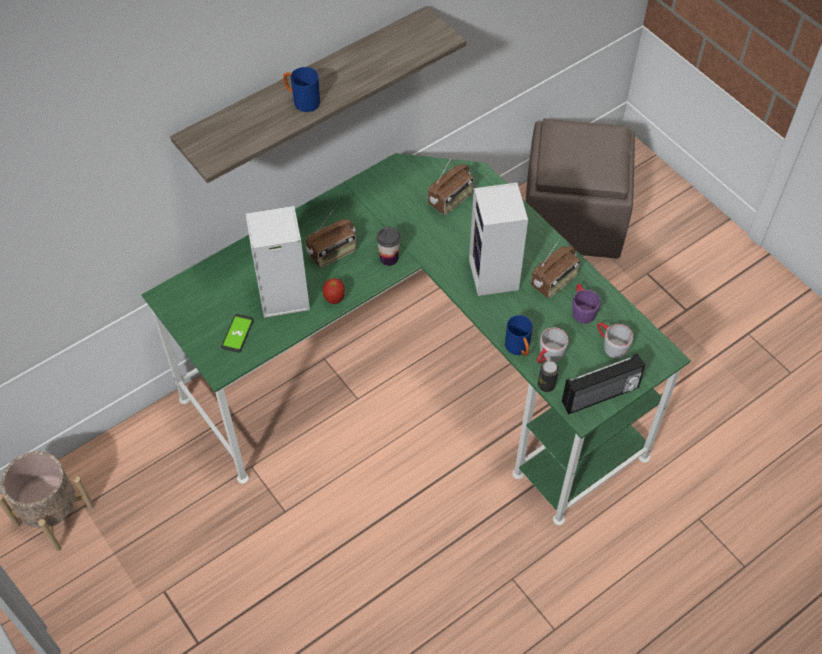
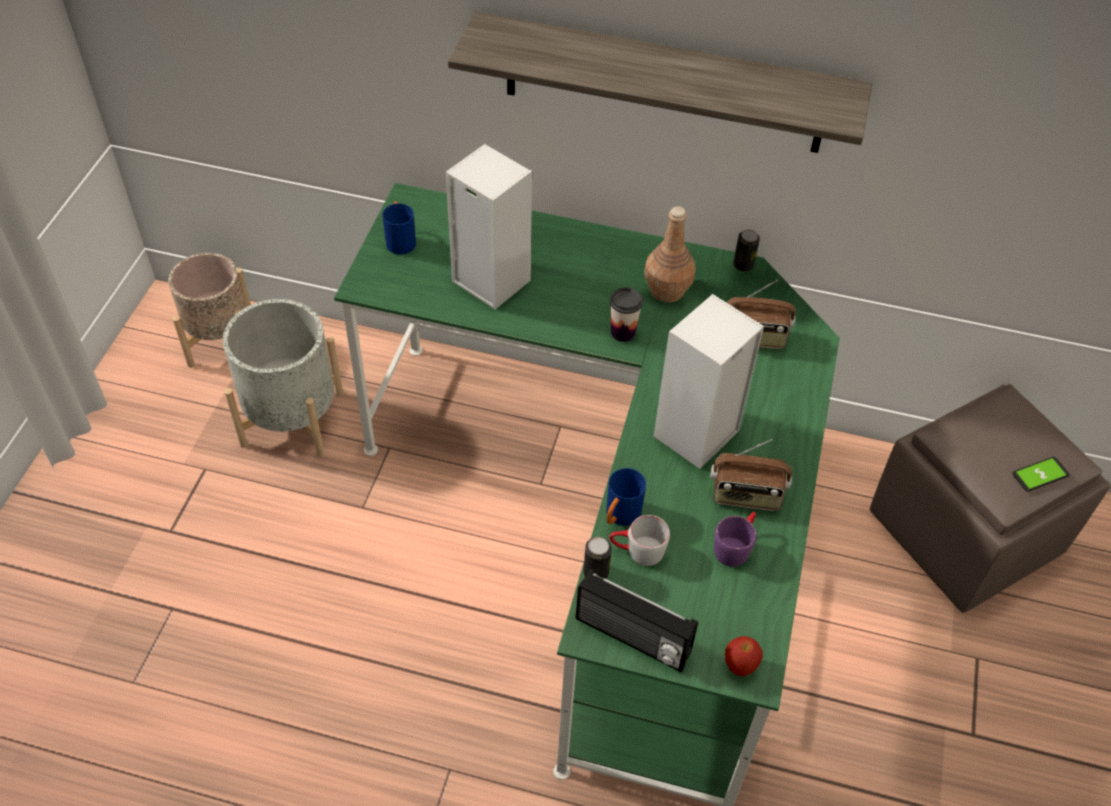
camera: 50 degrees right, 5 degrees down
(171, 510) = (292, 419): none -> grey planter
(237, 333) = (414, 274): phone -> phone (1040, 474)
(302, 101) = (621, 67): blue mug -> blue mug (400, 240)
(332, 253) = (581, 285): radio -> none
(334, 299) = (526, 320): apple -> apple (739, 667)
(377, 215) = (667, 290): none -> brown bottle
(392, 166) = (743, 265): none -> can
(610, 345) = (714, 605): grey mug -> none

